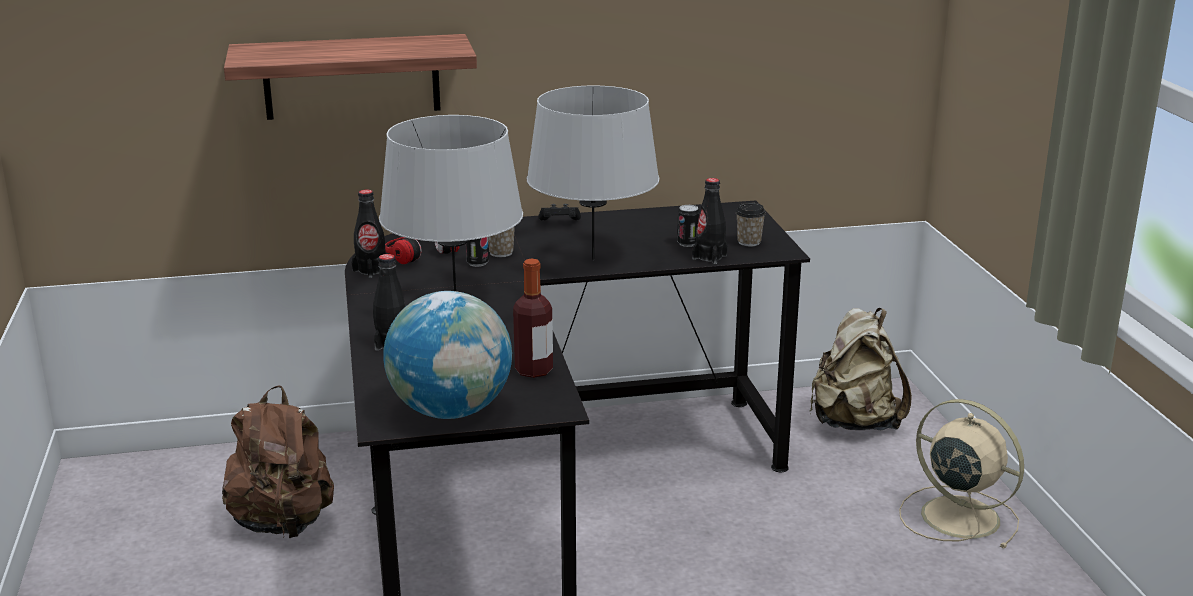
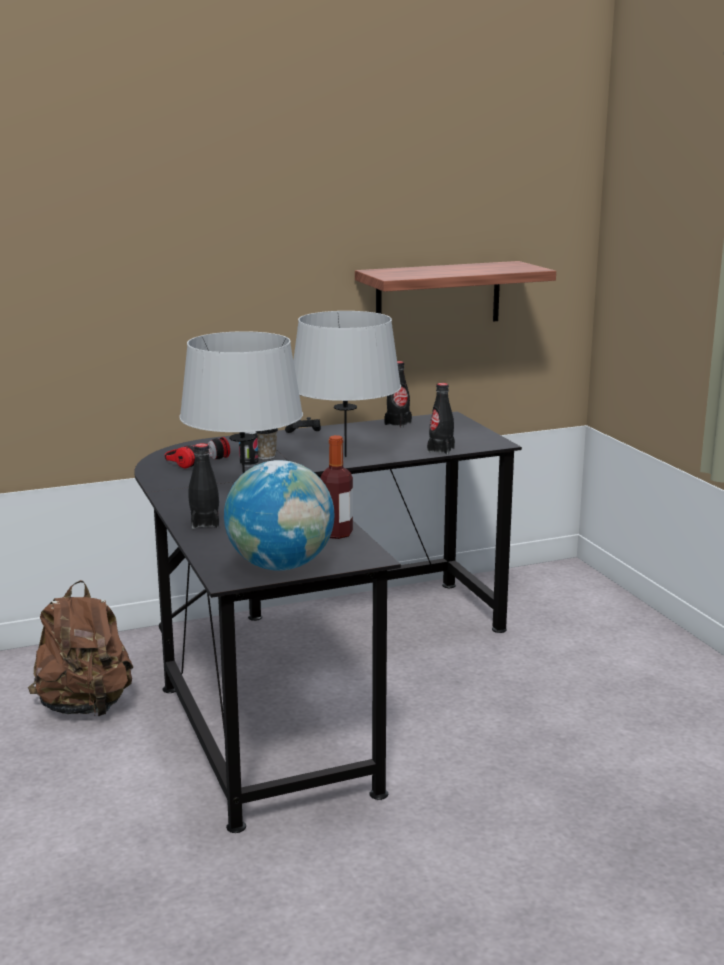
camera: 10 degrees left, 5 degrees down
(351, 77) = (125, 313): shelf -> shelf (438, 295)
(371, 270) = (159, 474): black bottle -> black bottle (398, 423)
(687, 243) = (418, 442): can -> none
(749, 242) = (467, 438): cup -> none
(854, 422) = (547, 592): beige backpack -> none
(956, 516) = (652, 652): beige fan -> none

